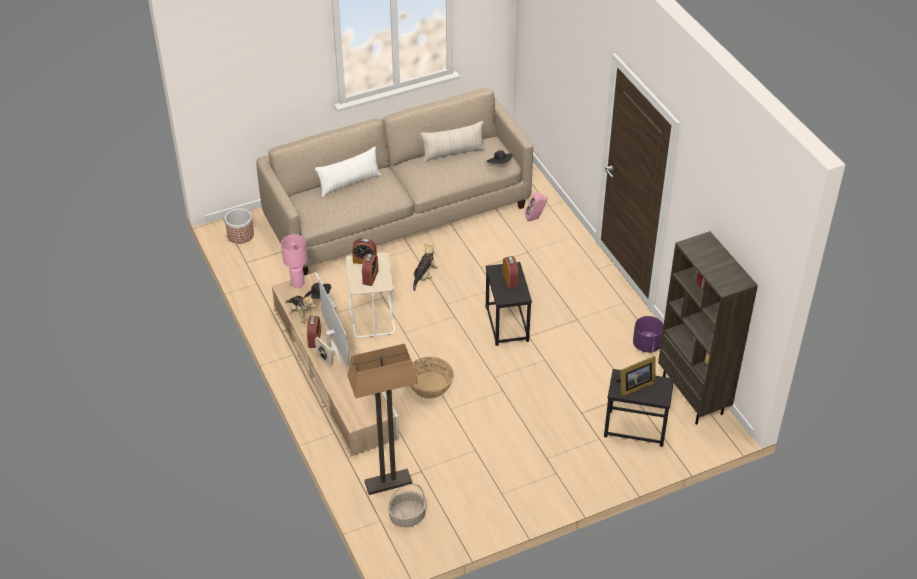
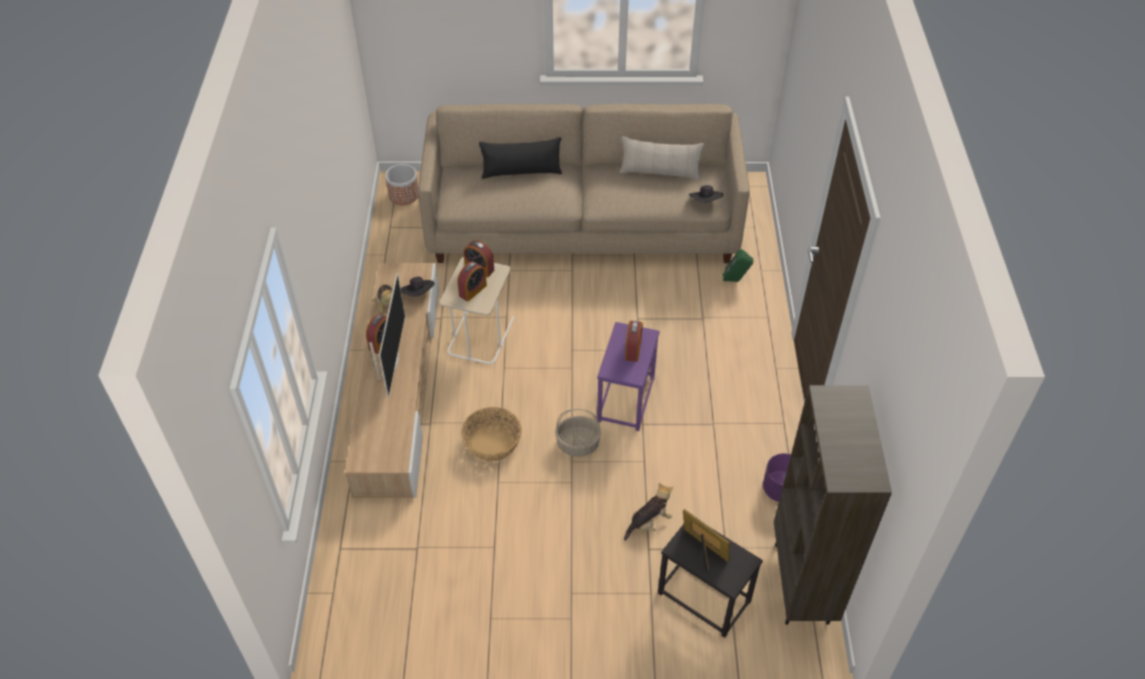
camera: 25 degrees right, 5 degrees up
(298, 284) = (407, 270): pink table lamp -> none
(349, 183) = (521, 172): white pillow -> black pillow
(388, 483) = (371, 548): floor lamp -> none
(407, 517) = (365, 601): basket -> basket (577, 445)
(424, 276) = (567, 308): plush toy -> plush toy (649, 522)
(506, 324) = (625, 399): black side table -> purple side table
(535, 218) = (735, 280): pink speaker -> green speaker
(634, 386) = (703, 550): picture frame -> picture frame turned 135 degrees counterclockwise

